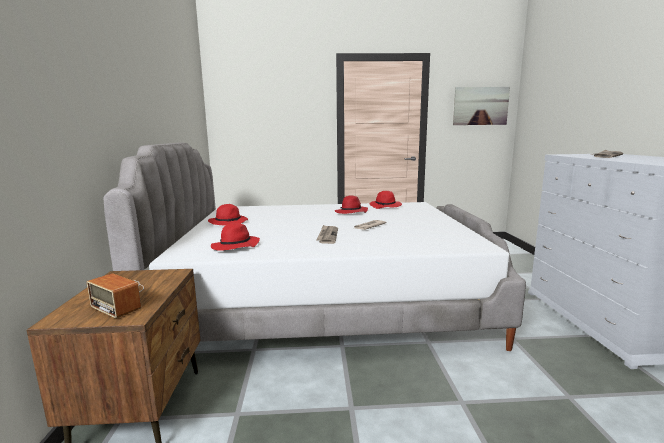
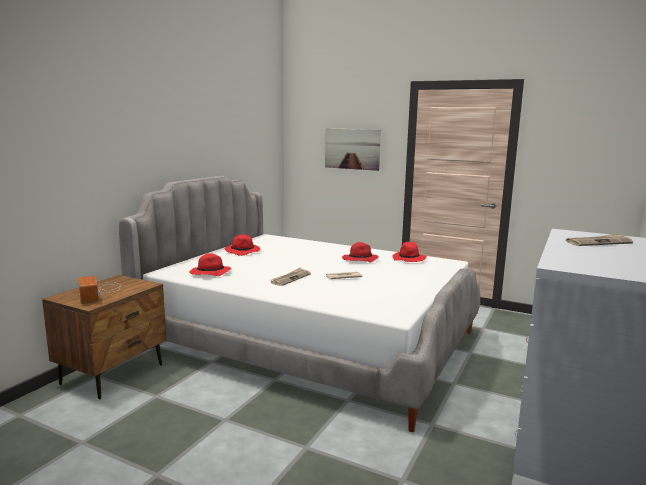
camera: 30 degrees right, 0 degrees up
(480, 106) = (593, 146): picture -> picture (352, 149)

